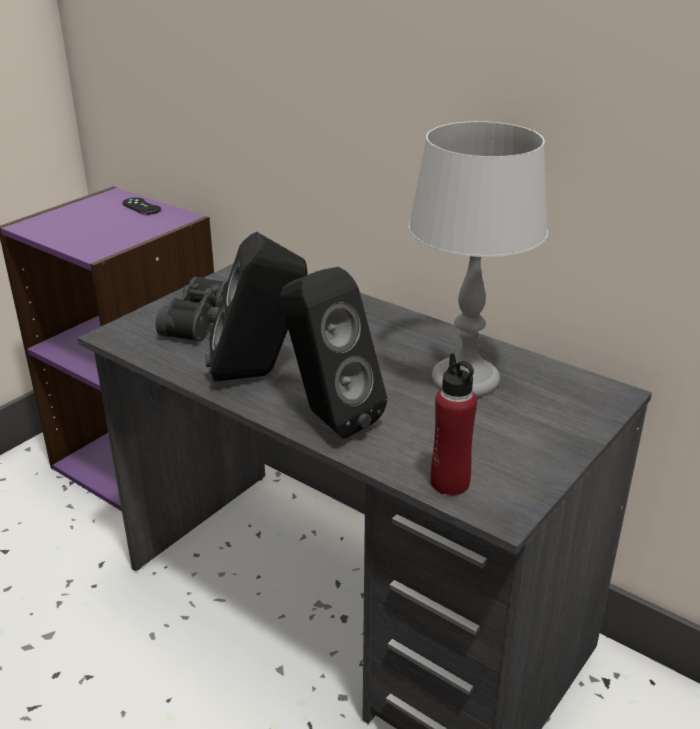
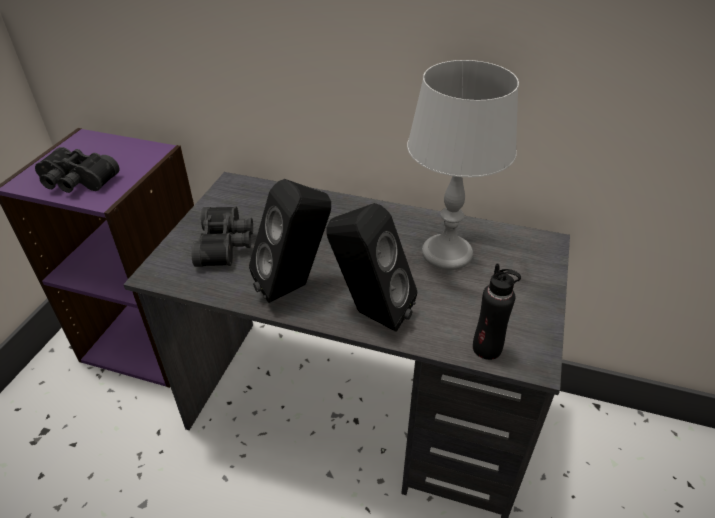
camera: 20 degrees left, 10 degrees up
(79, 233) = (76, 182): none -> black binoculars
(141, 206) = (116, 145): black game controller -> none
(450, 483) = (487, 348): red bottle -> black bottle

